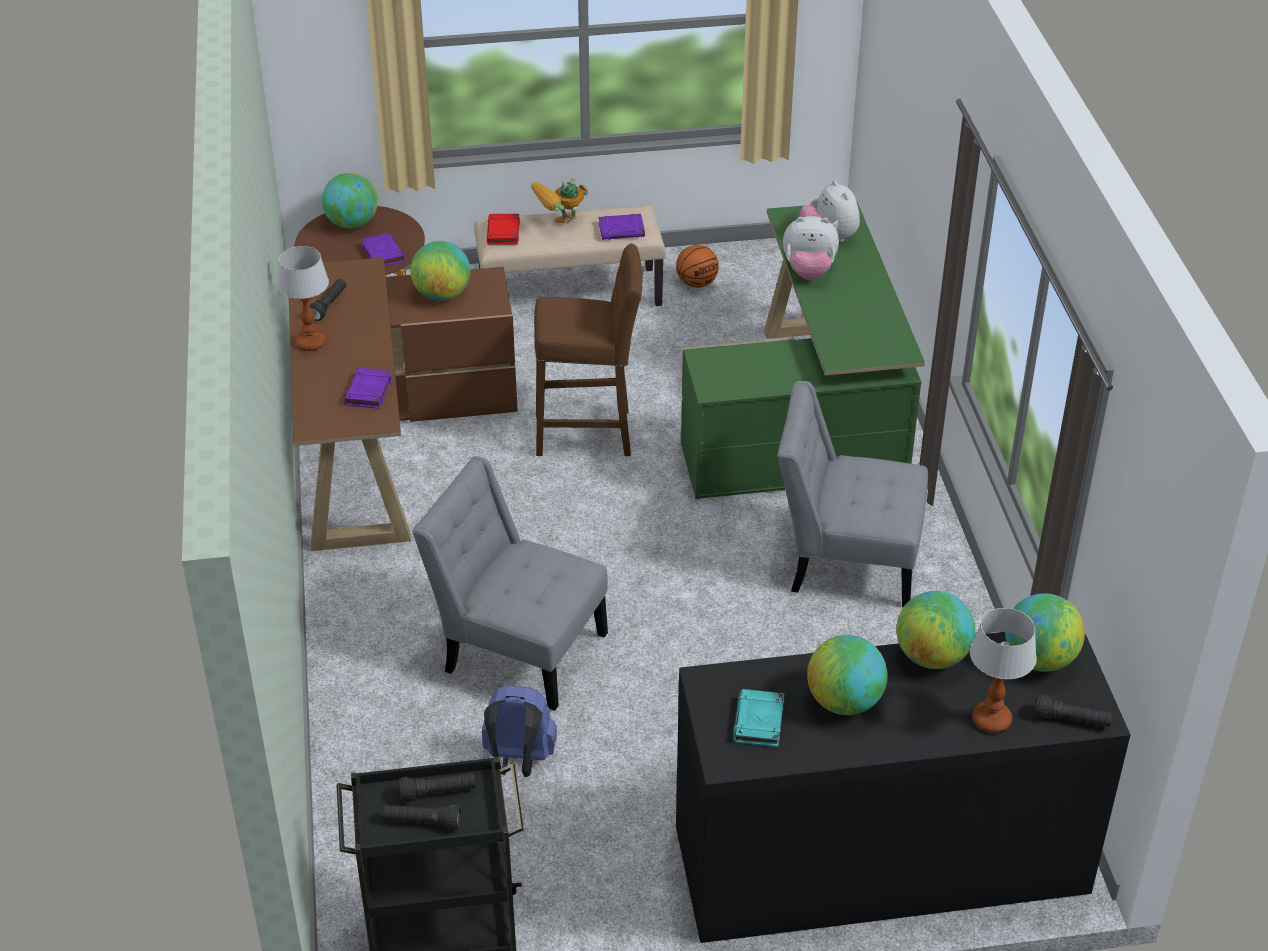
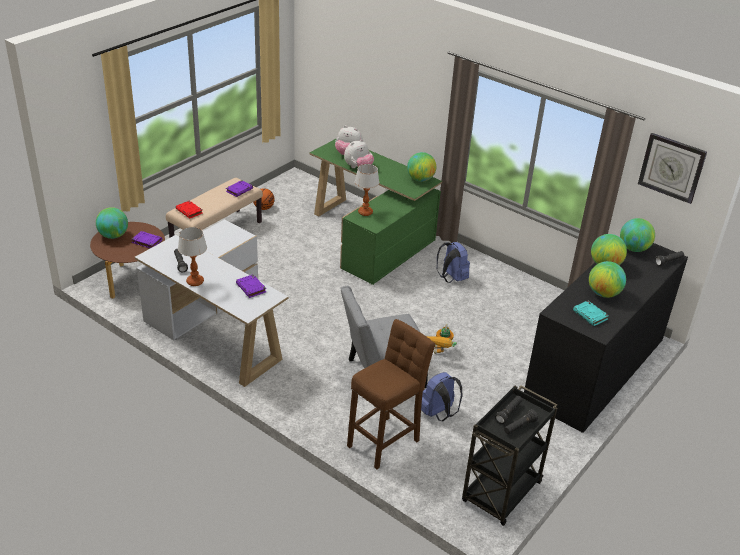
camera: 45 degrees left, 5 degrees down
(385, 441) = (216, 327): brown desk -> white desk
(442, 295) = (214, 241): globe -> globe (420, 179)
(560, 226) = (211, 199): toy robot -> toy robot (440, 354)
(590, 434) = (298, 282): brown stool -> brown stool (386, 441)
(846, 559) = (451, 278): grey chair -> blue backpack
(992, 720) = (649, 274): table lamp -> table lamp (365, 212)
(1148, 521) = (672, 167): none -> wall clock

